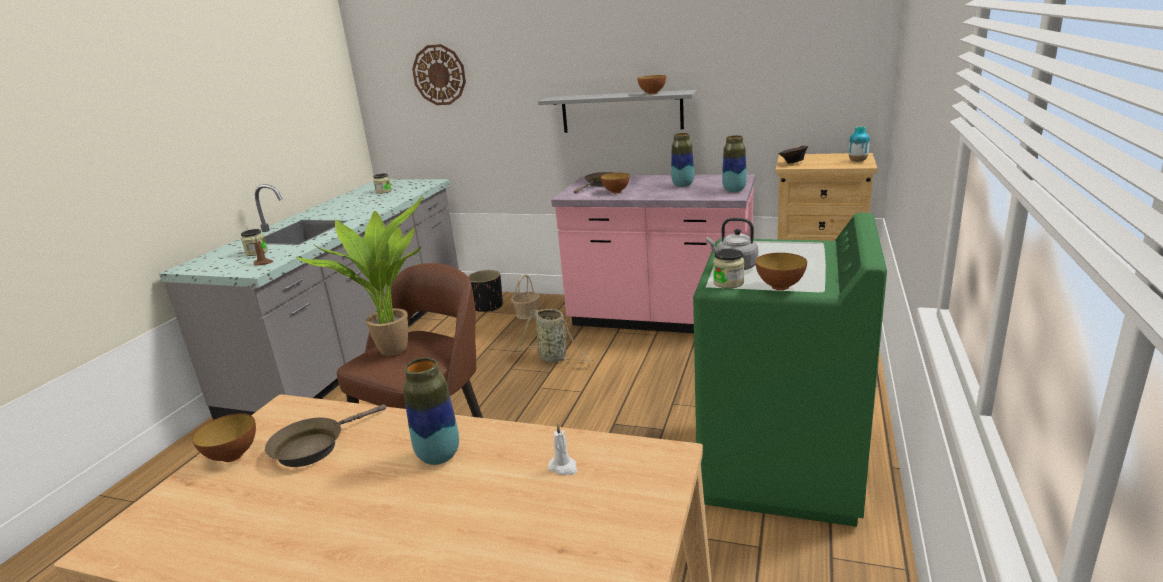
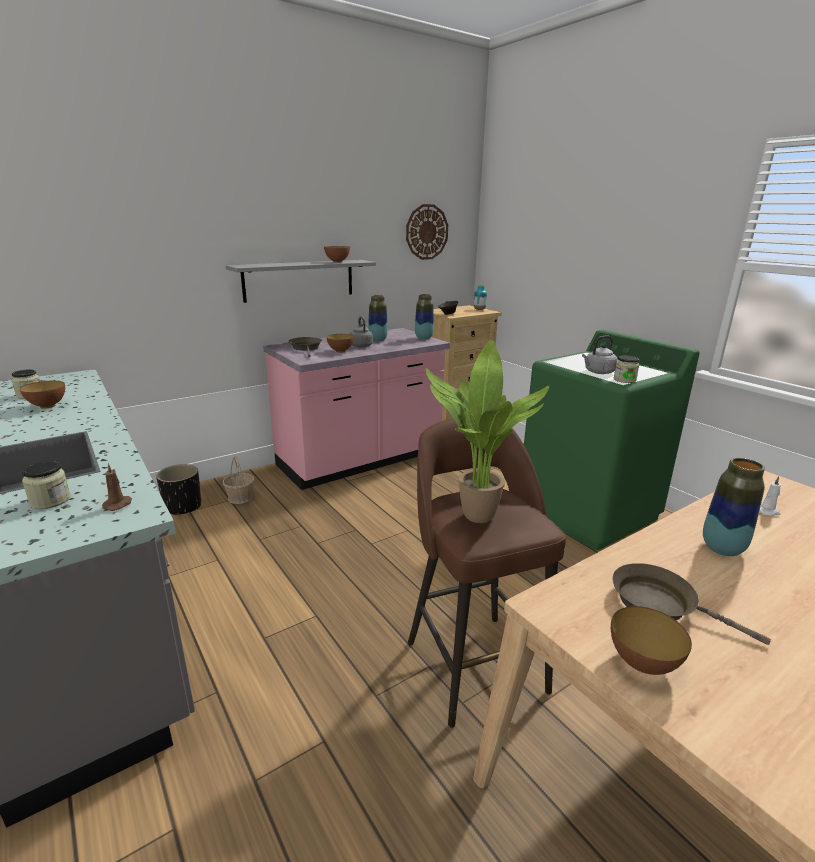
camera: 55 degrees left, 0 degrees up
(314, 446) = (660, 604): brown frying pan -> brown frying pan turned 135 degrees clockwise
(439, 75) = (73, 236): wall clock -> wall clock (426, 232)
(555, 358) = (338, 518): basket -> none
(649, 189) = (360, 345): none -> grey kettle
(780, 287) = (648, 375): bowl -> bowl (47, 406)

